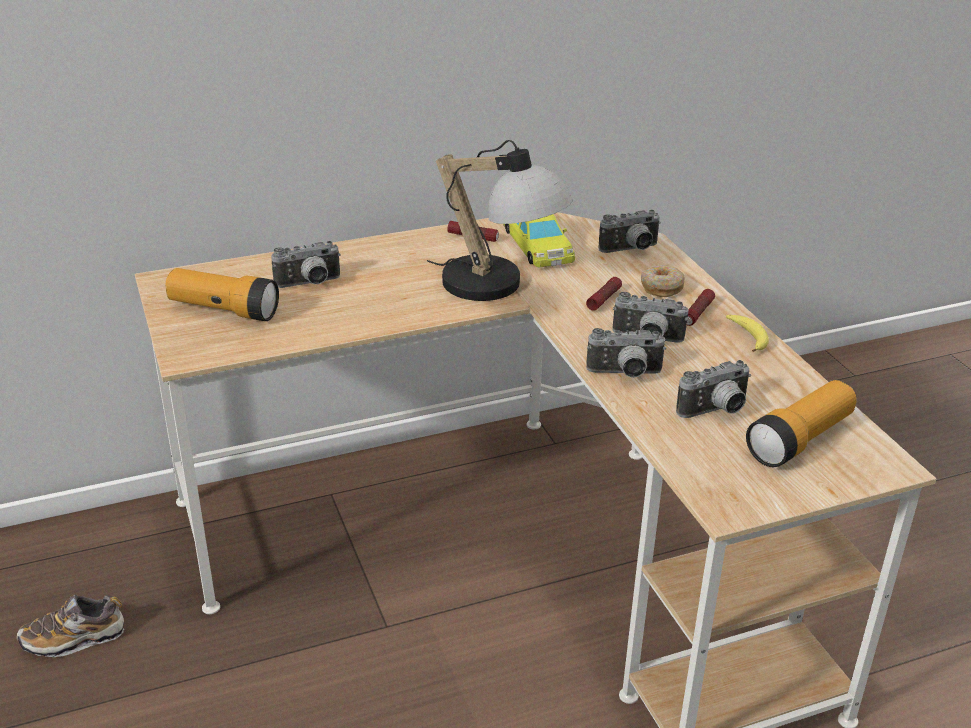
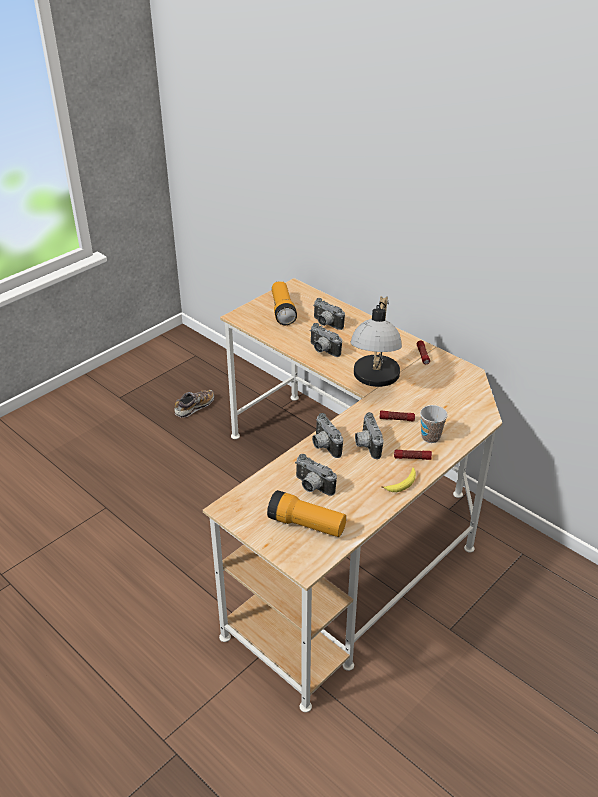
camera: 65 degrees right, 5 degrees up
(74, 639) = (194, 407): shoe -> shoe turned 90 degrees clockwise
(537, 244) = (437, 379): yellow toy car -> none
(631, 250) = (465, 415): camera -> camera (322, 350)
(661, 287) = (430, 437): donut -> cup

